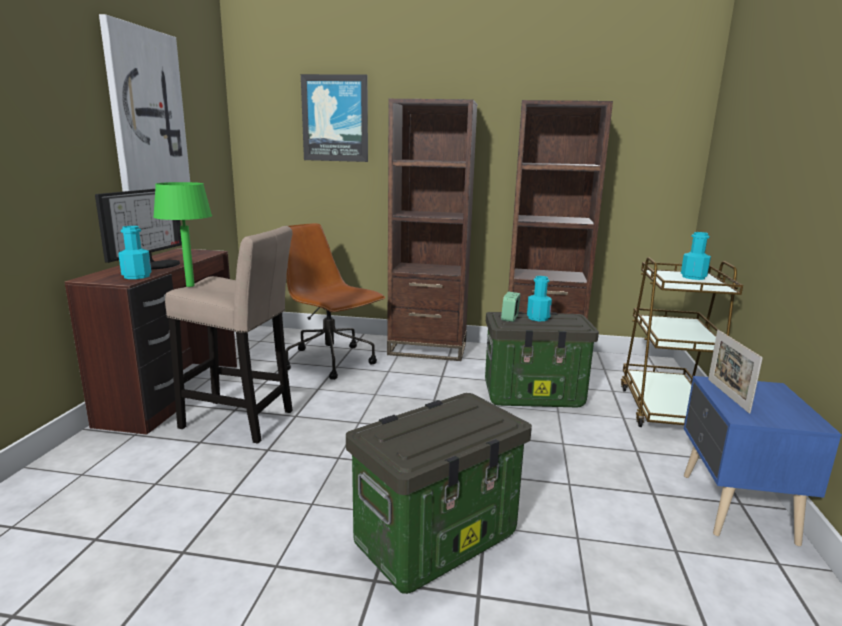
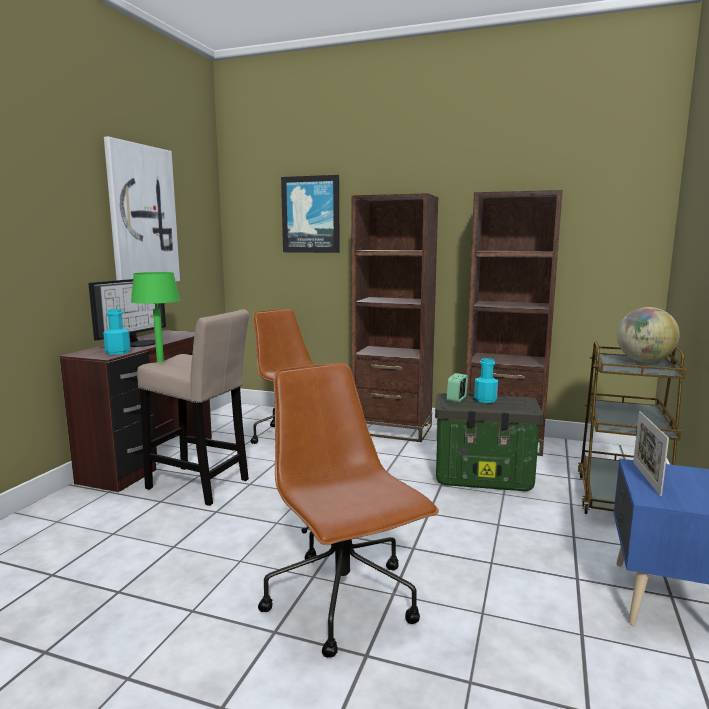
camera: 10 degrees right, 5 degrees down
(437, 539) = (344, 601): storage box -> brown office chair
(693, 277) = (644, 361): turquoise bottle -> globe

